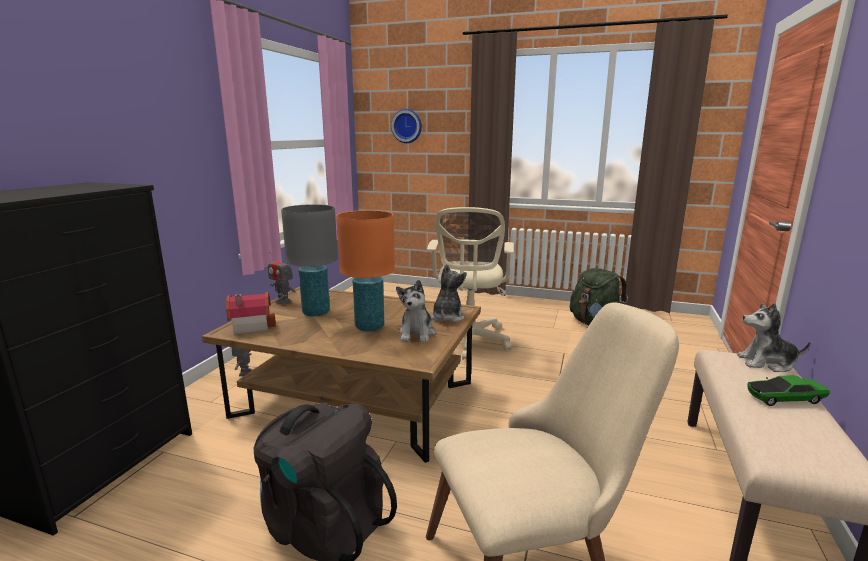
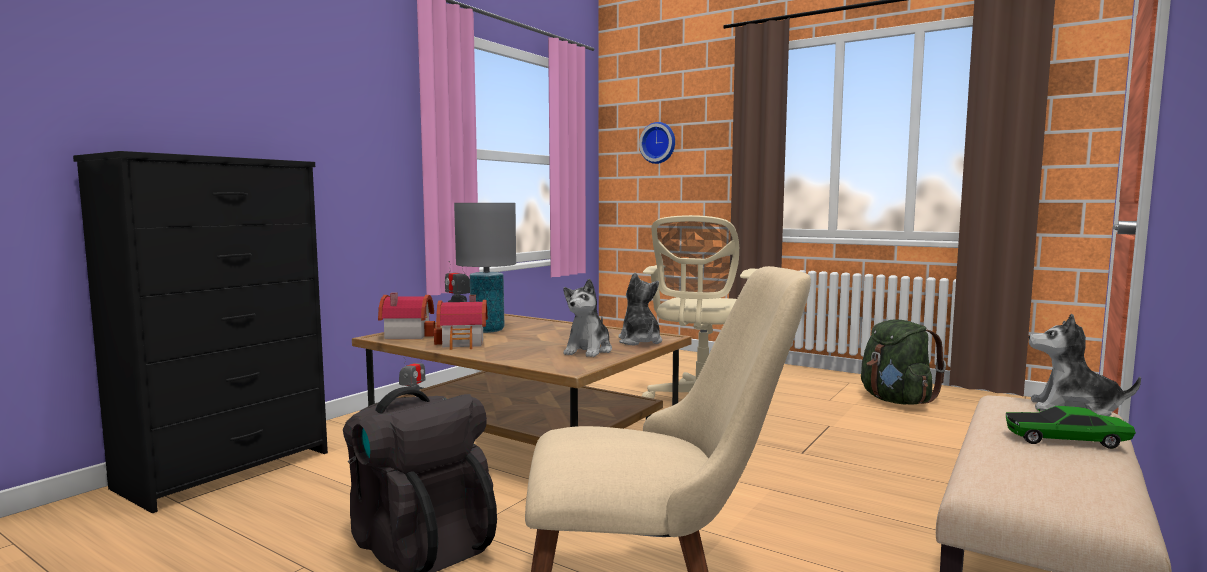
camera: 15 degrees right, 10 degrees down
(308, 333) = (464, 343): none -> toy house
(369, 327) = (538, 343): orange table lamp -> none
(447, 317) = (639, 341): plush toy -> plush toy turned 45 degrees counterclockwise

